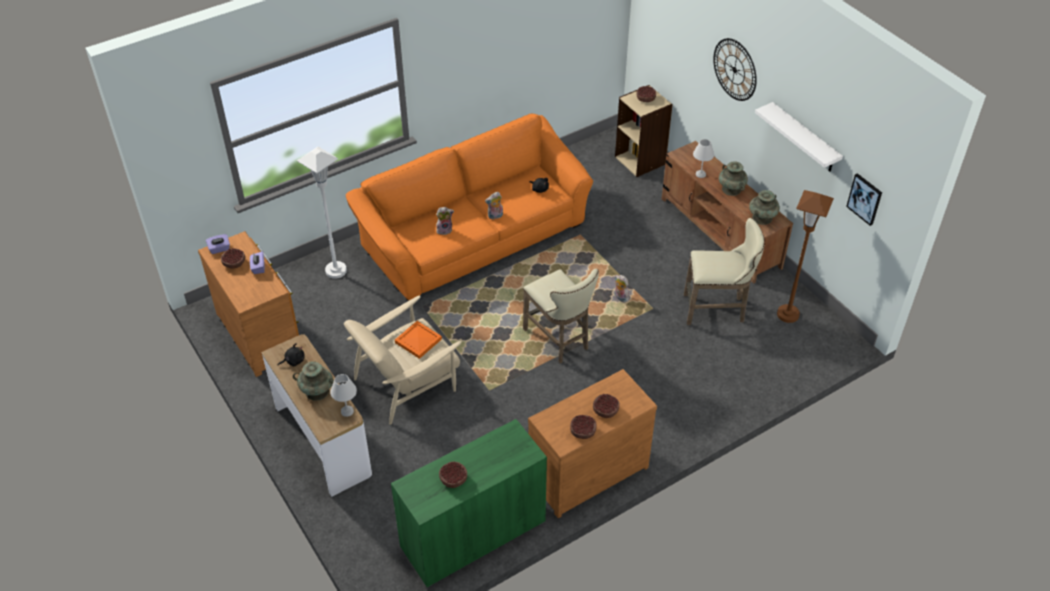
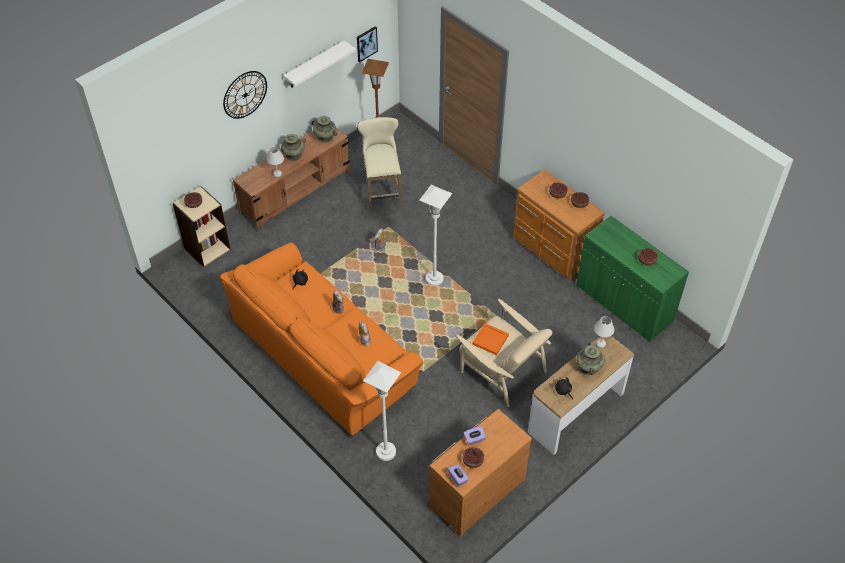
camera: 100 degrees left, 5 degrees up
(559, 340) = (434, 279): beige stool -> white floor lamp

